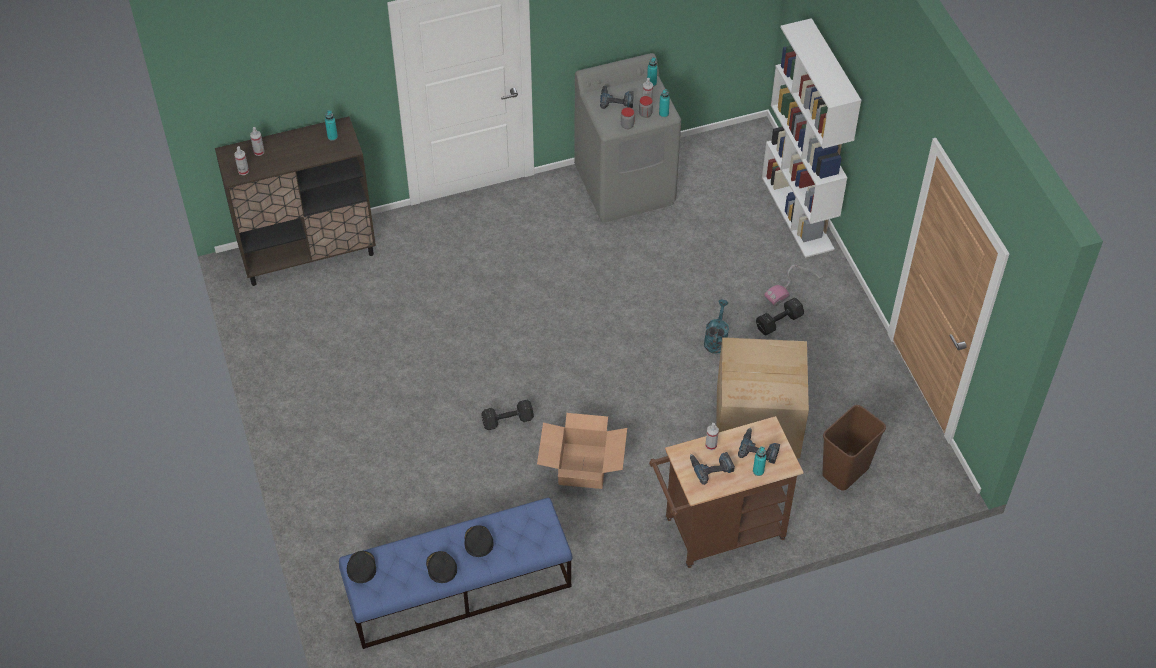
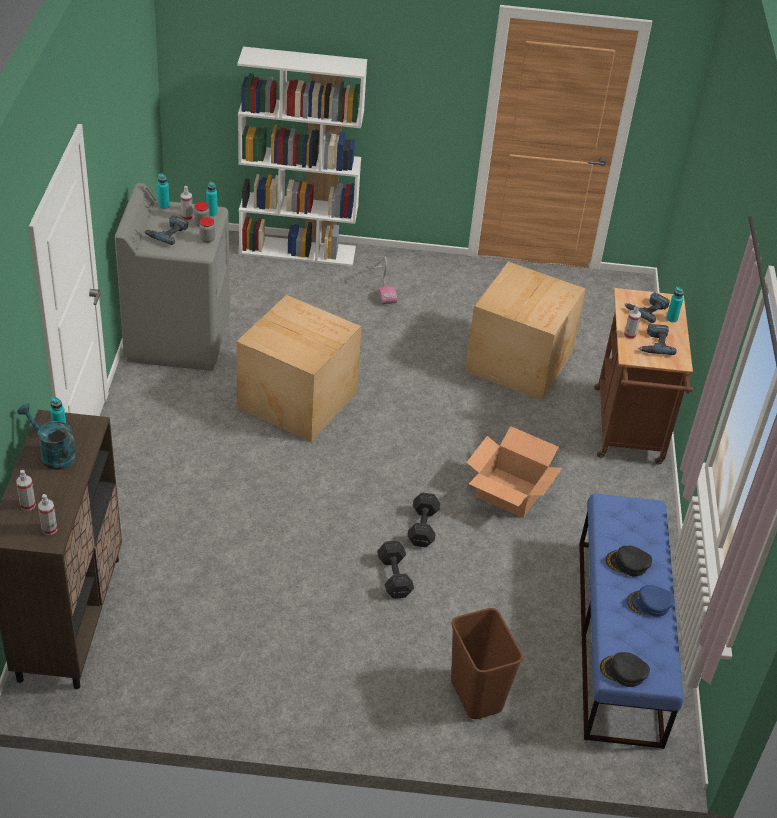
camera: 70 degrees left, 10 degrees down
(441, 568) = (649, 604): black cap -> blue cap
(604, 287) = (297, 398): none -> cardboard box
(716, 339) = (410, 351): turquoise watering can -> turquoise watering can (52, 454)
(778, 322) = (415, 308): black dumbbell -> black dumbbell (394, 578)
(845, 471) = (598, 333): brown trash can -> brown trash can (475, 695)

